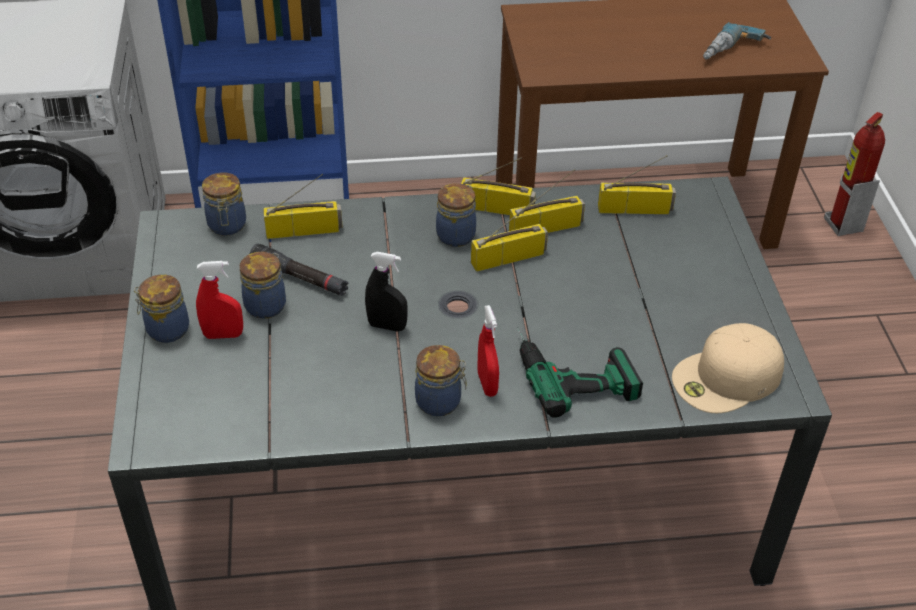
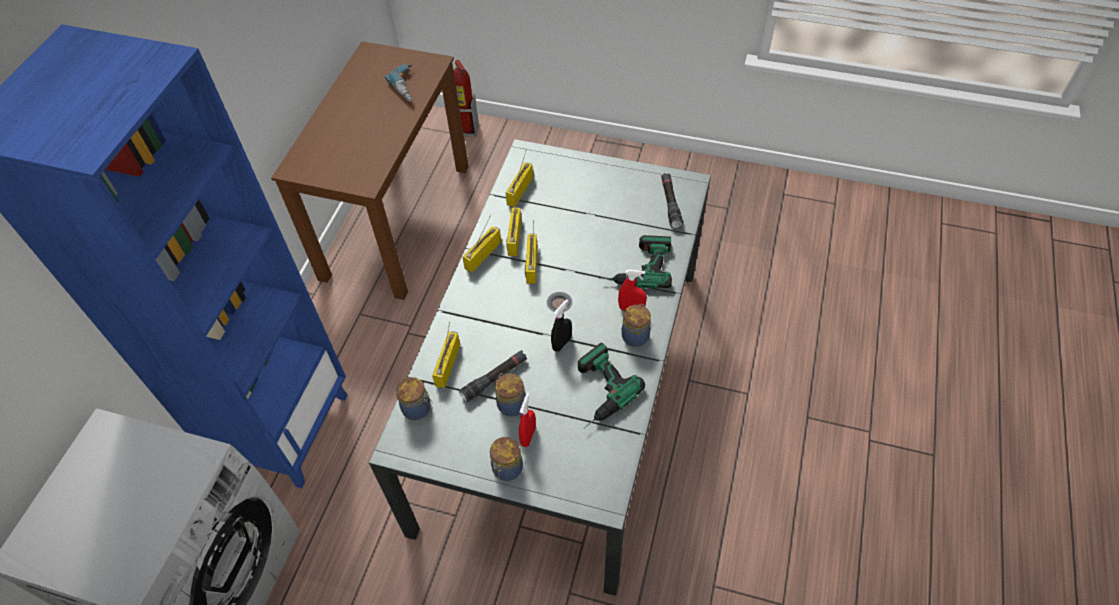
camera: 65 degrees left, 10 degrees up
(320, 384) = (596, 392): none -> power drill
(457, 234) = (497, 282): jar -> none
(727, 378) = (670, 204): beige cap -> black flashlight

